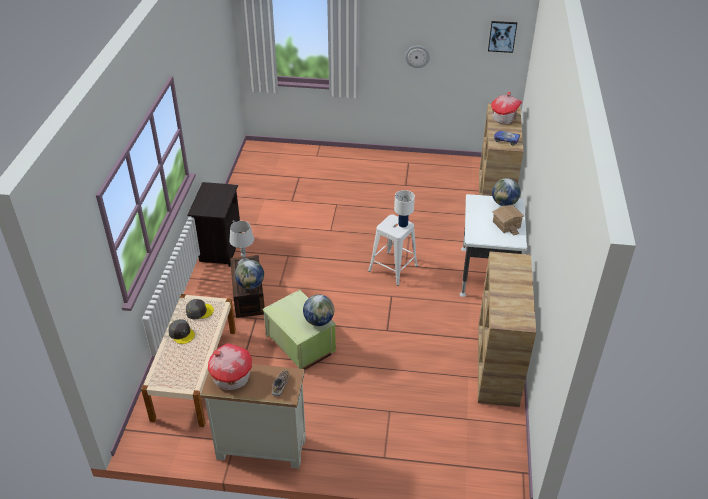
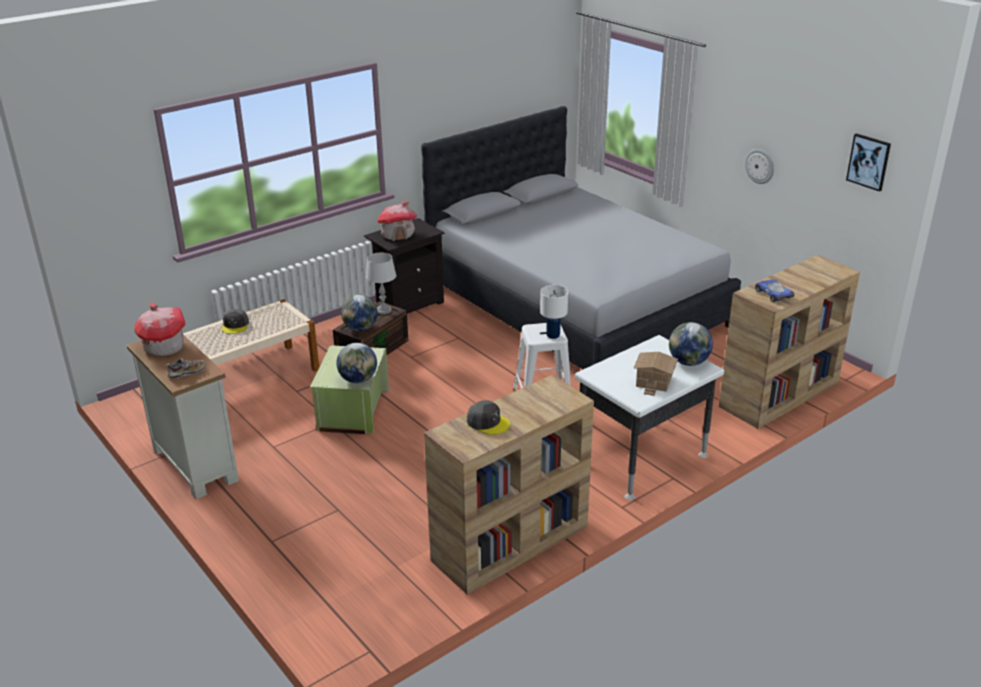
camera: 45 degrees right, 10 degrees down
(199, 311) = (274, 317): grey cap -> grey cap (488, 422)
(321, 194) = (574, 305): none -> grey bed
(504, 118) = (810, 275): toy house -> toy house (398, 234)

